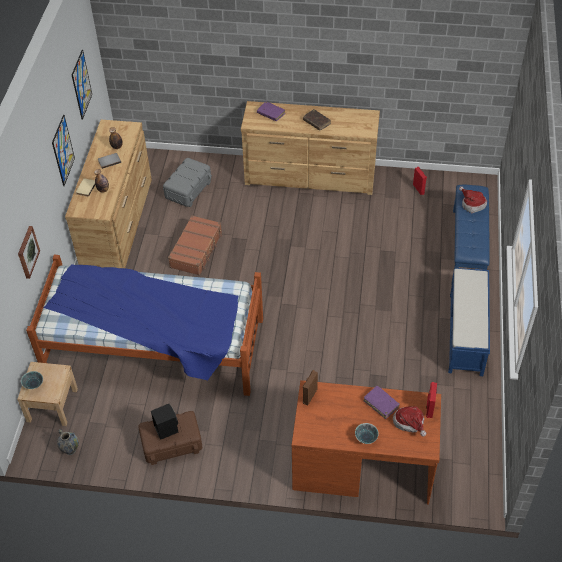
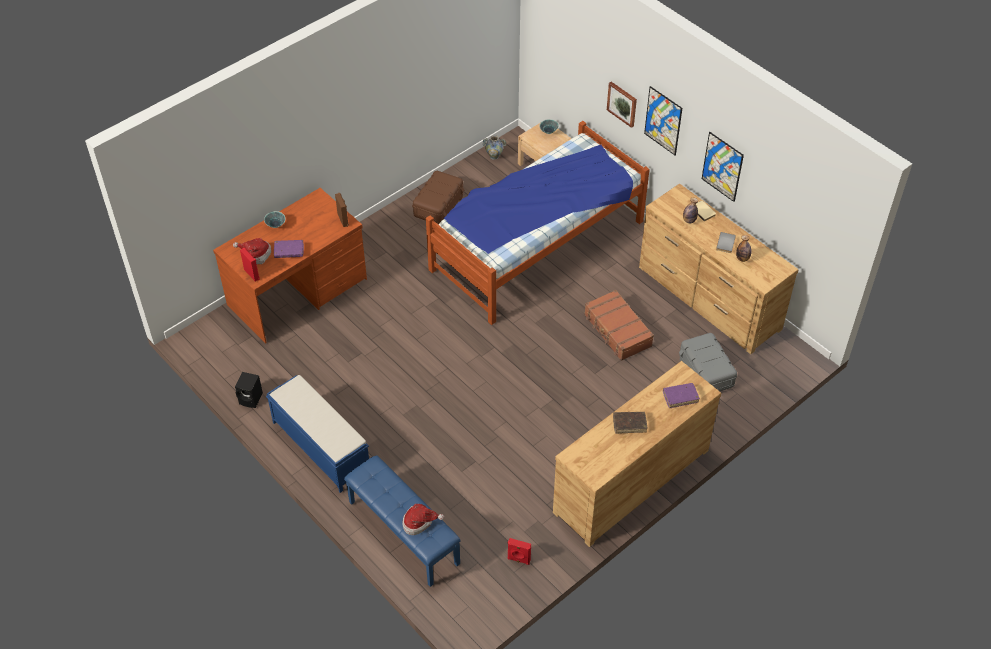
camera: 130 degrees right, 0 degrees up
(81, 85) = (795, 203): picture -> picture (663, 120)
(166, 428) = (441, 188): black speaker -> black speaker (251, 399)

